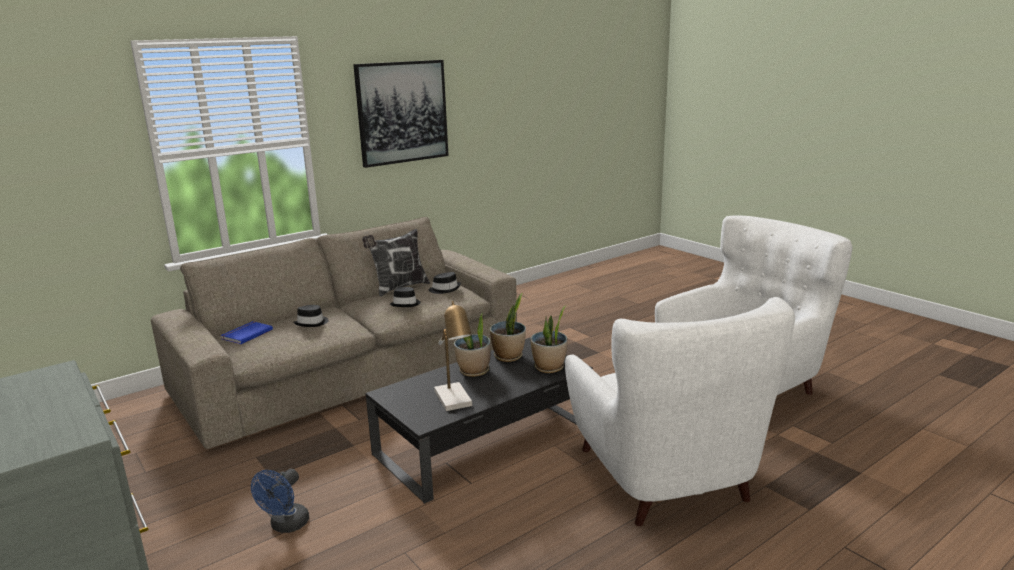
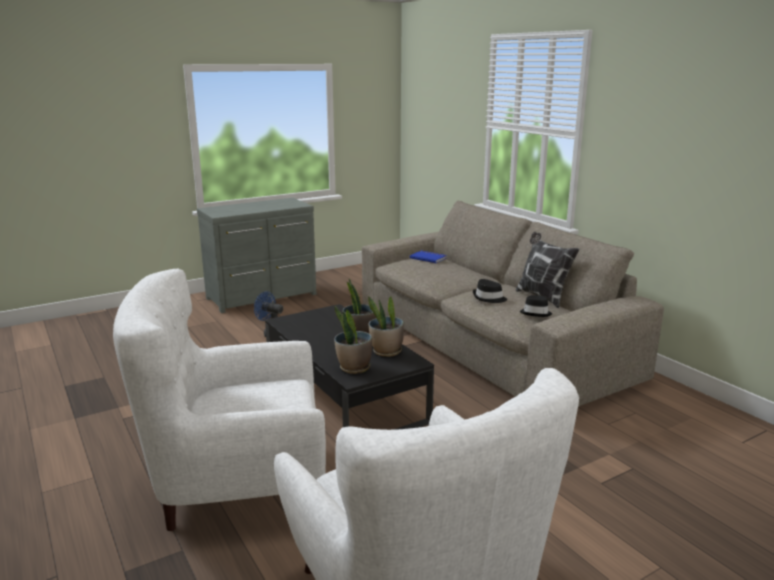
camera: 95 degrees right, 0 degrees up
(312, 323) = (447, 272): black hat -> none
(402, 112) = (677, 124): picture -> none
(455, 401) = (308, 330): table lamp -> none

